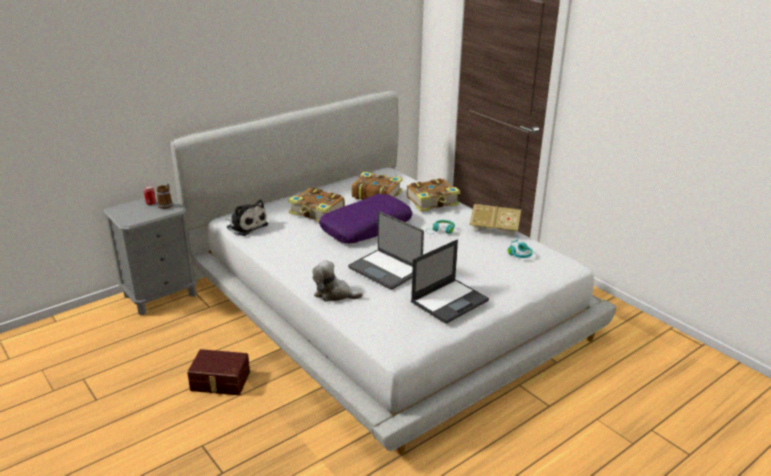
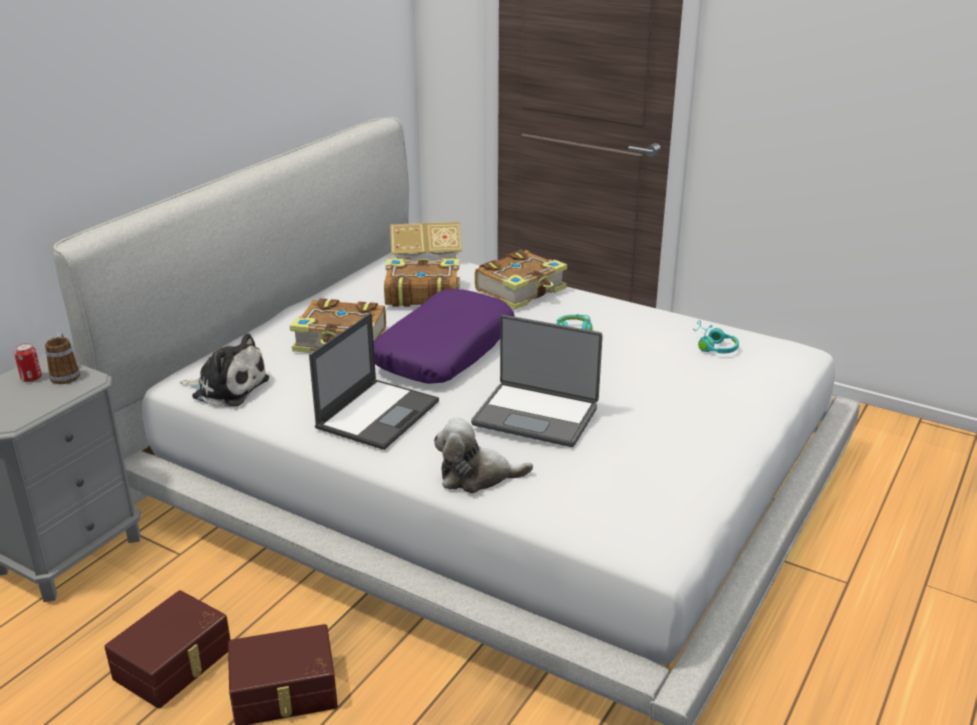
camera: 20 degrees left, 0 degrees up
(179, 356) = (175, 664): none -> brown storage box
(450, 300) = (678, 445): laptop -> laptop (378, 413)
(494, 229) = (648, 316): book -> book (426, 256)

